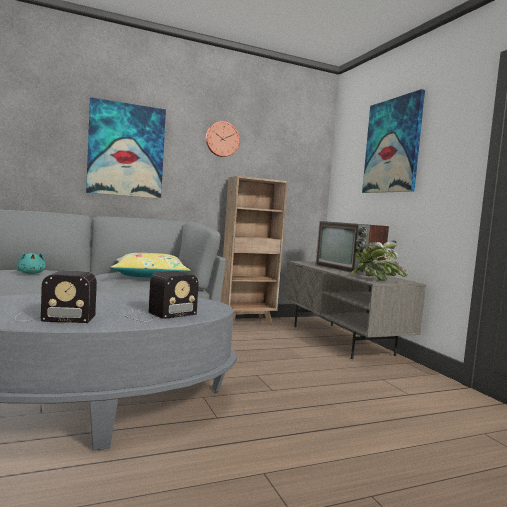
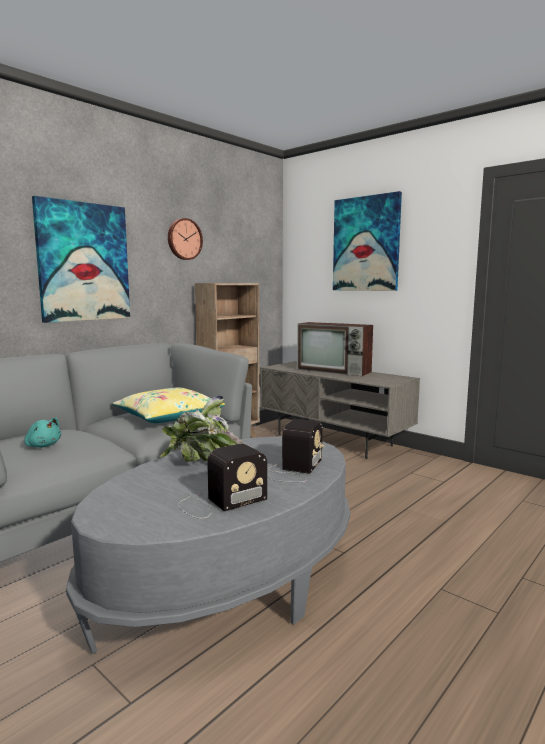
camera: 25 degrees left, 5 degrees up
(376, 280) = (383, 381): potted plant -> potted plant (201, 463)

